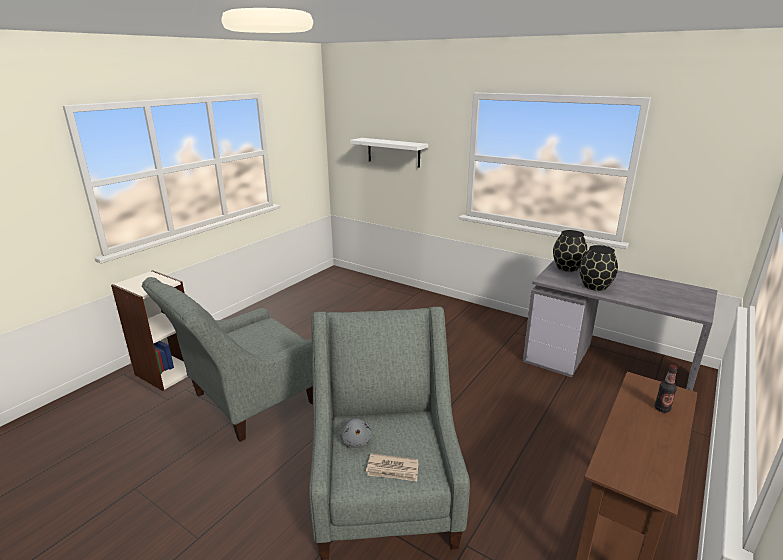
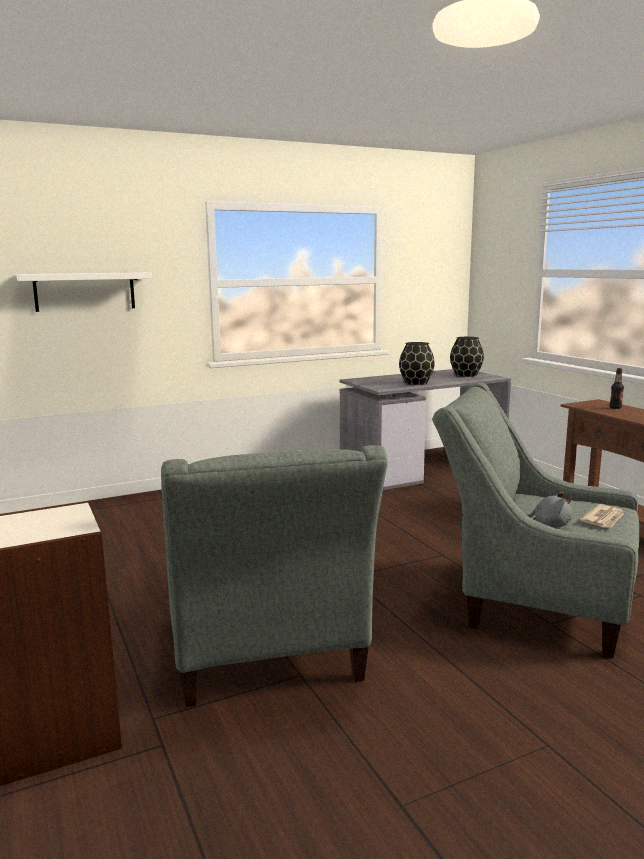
camera: 60 degrees left, 10 degrees down
(566, 267) = (367, 381): black vase -> black vase (465, 375)

